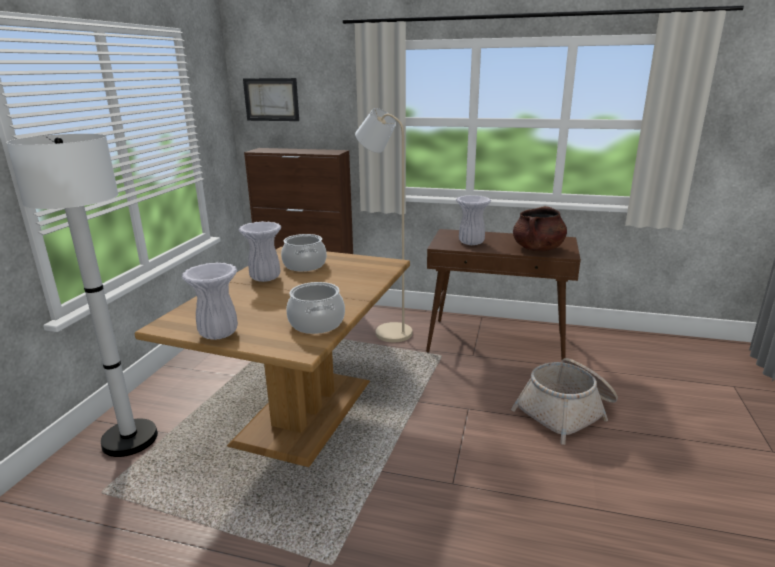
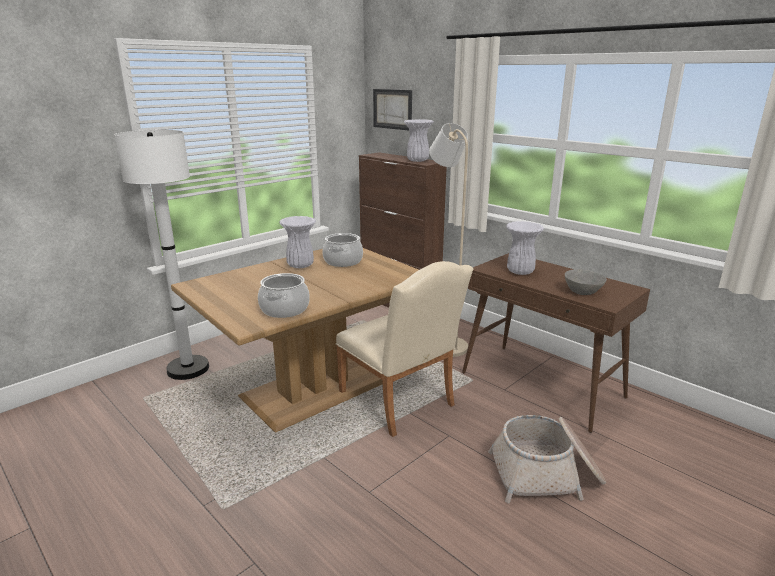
camera: 30 degrees right, 0 degrees up
(219, 334) = (214, 299): white vase -> white vase (418, 160)
(401, 396) = (401, 403): none -> beige chair
(537, 249) = (582, 292): brown cooking pot -> grey bowl

